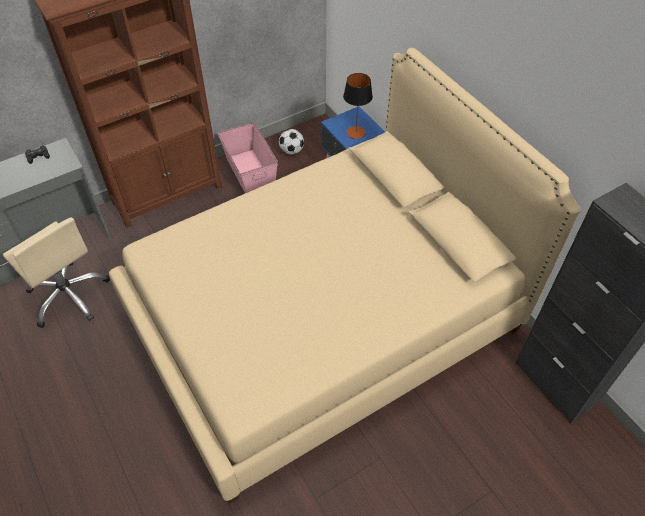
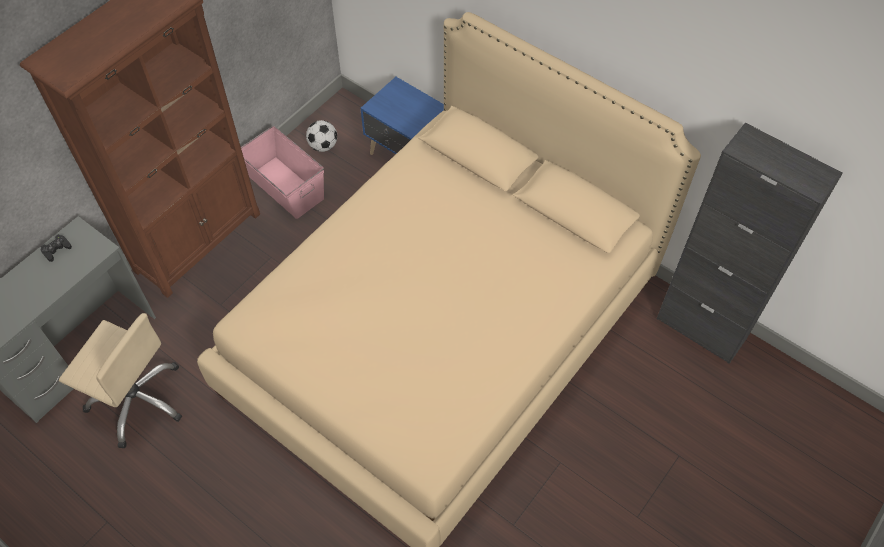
camera: 20 degrees left, 5 degrees up
(356, 132) = (406, 110): table lamp -> none

